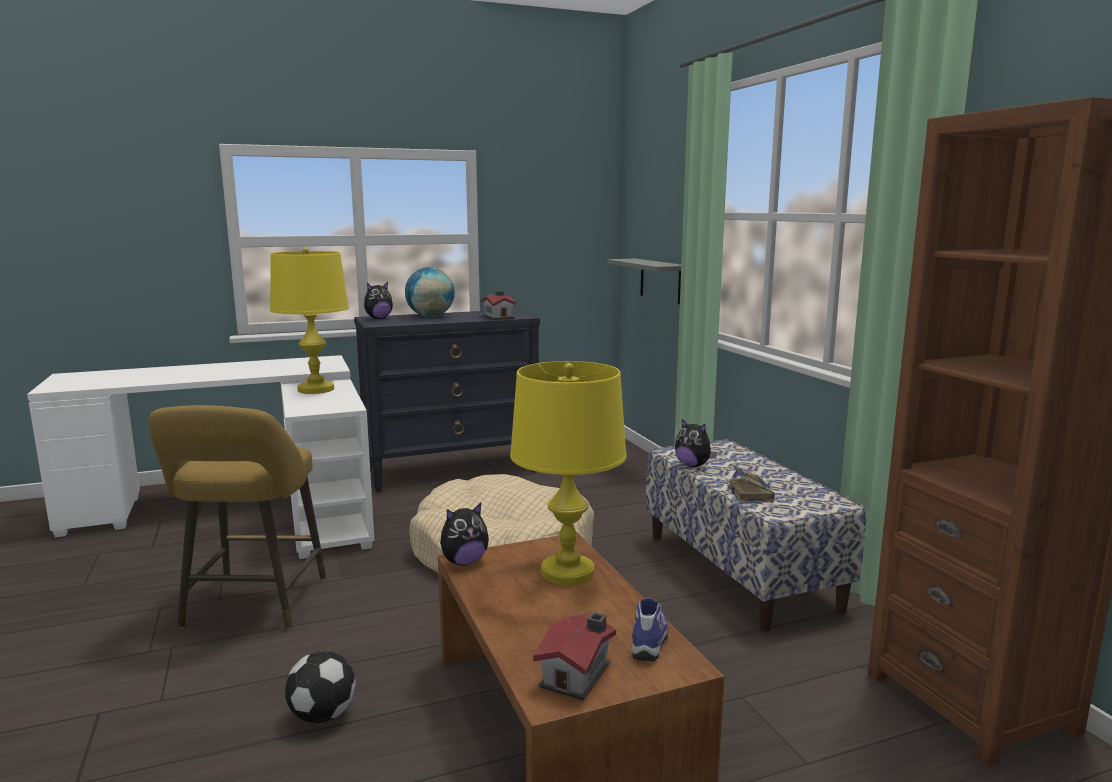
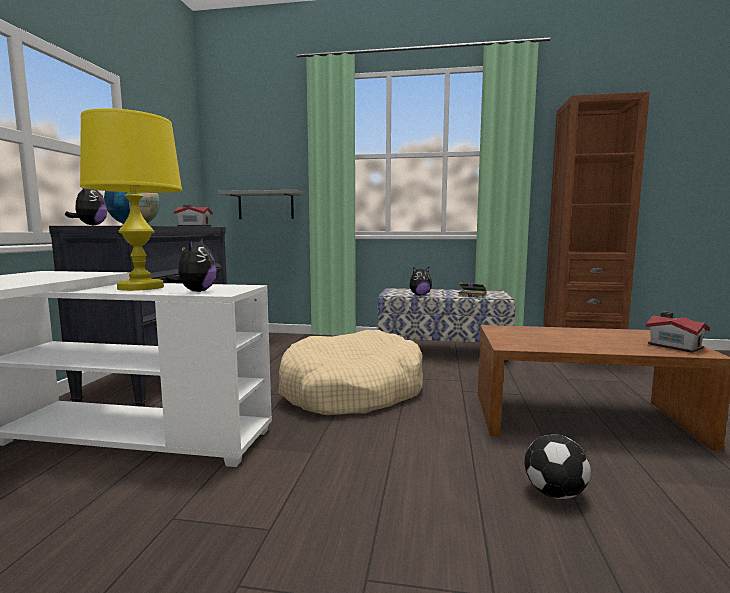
camera: 60 degrees left, 5 degrees down
(252, 606) = (316, 507): yellow stool -> none
(464, 562) = (511, 346): plush toy -> plush toy (196, 291)
(567, 572) = (541, 332): yellow table lamp -> none
(650, 640) = (632, 333): shoe -> none

